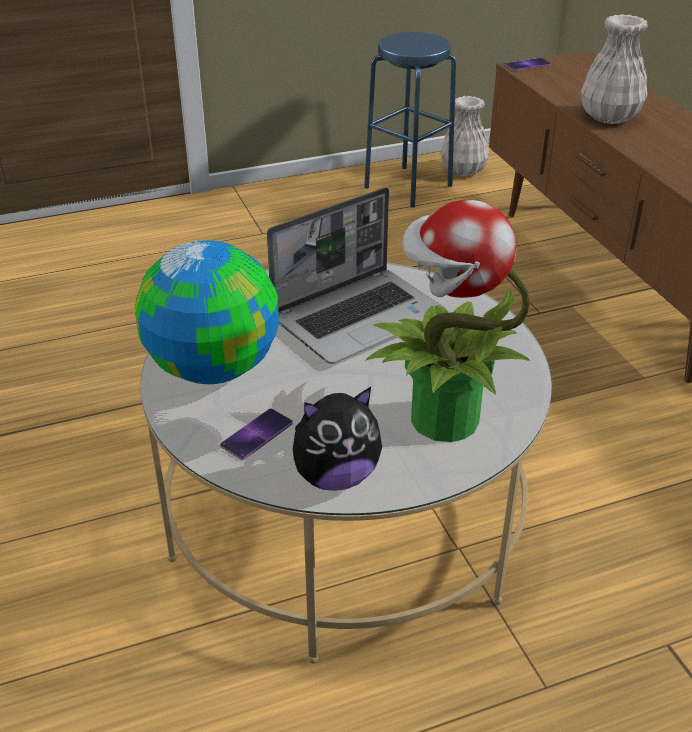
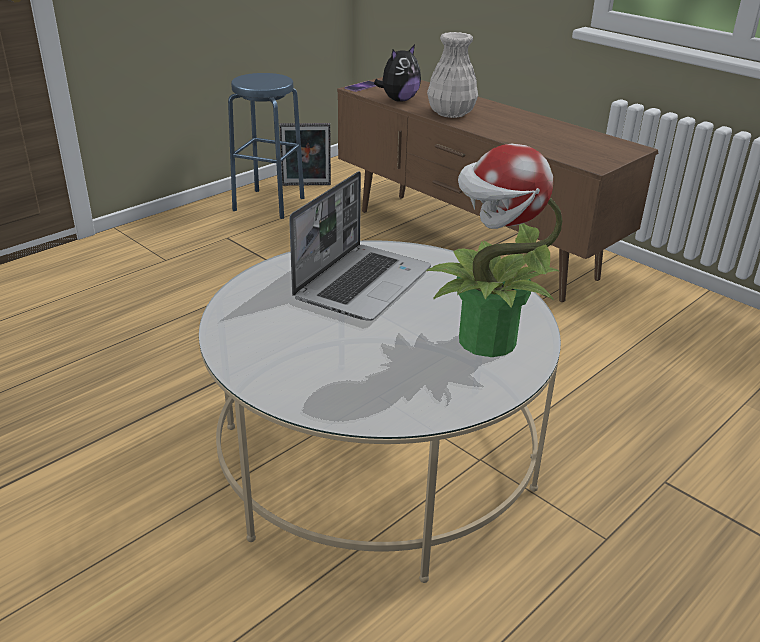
camera: 25 degrees left, 5 degrees down
(214, 367) = (271, 346): globe -> none
(257, 434) = (349, 387): phone -> none
(335, 476) = (438, 402): plush toy -> plush toy (399, 100)
(464, 170) = (306, 185): white vase -> picture frame

